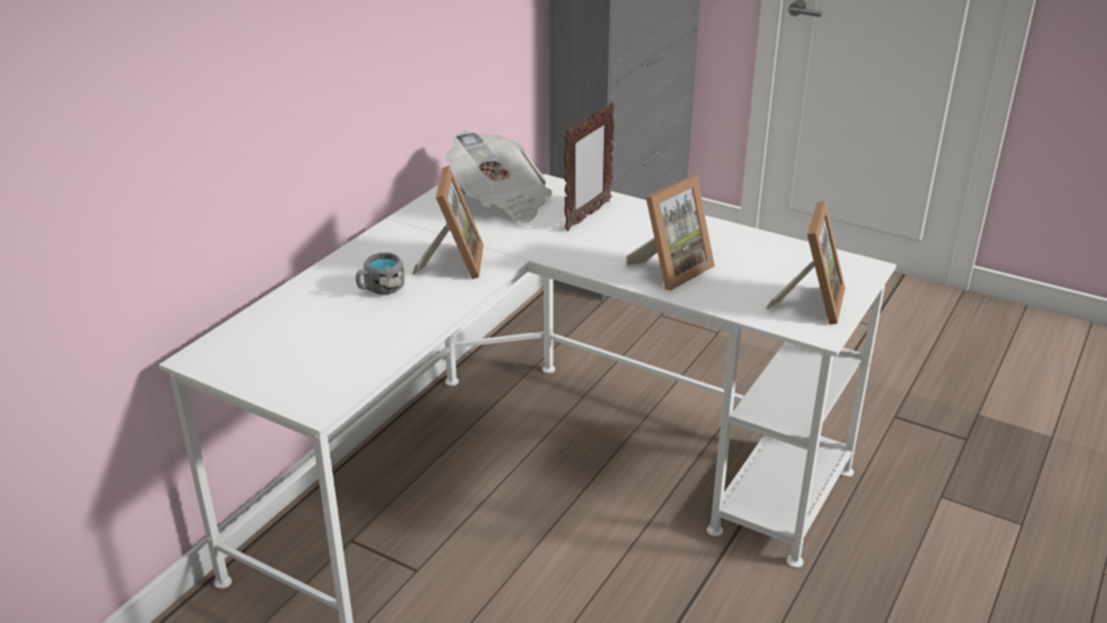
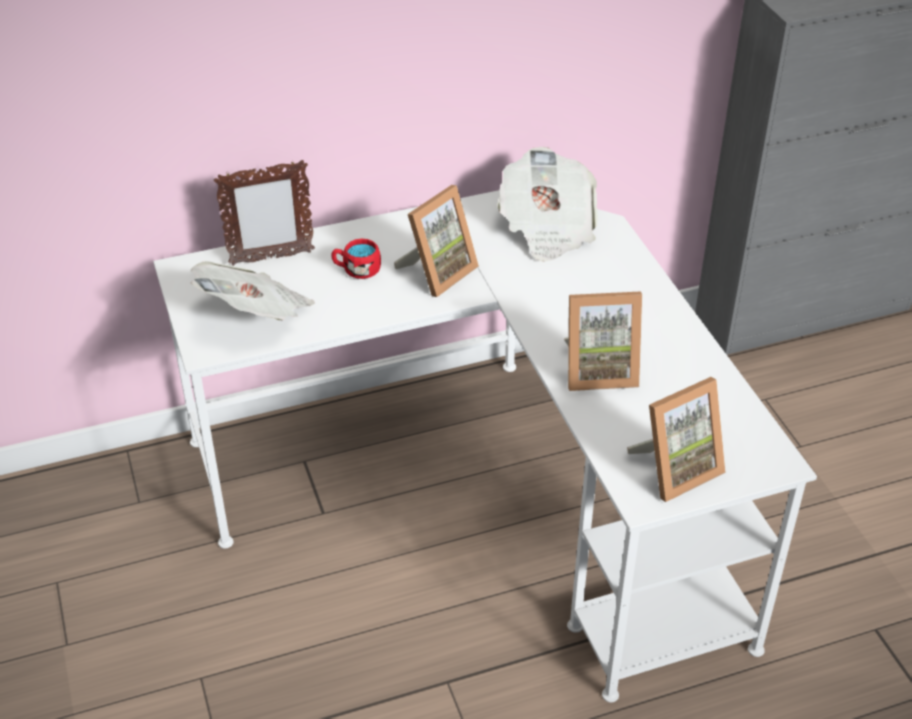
camera: 40 degrees right, 10 degrees up
(330, 358) = (256, 314): none -> newspaper
(380, 288) = (357, 270): grey mug -> red mug
(587, 216) = (601, 279): picture frame -> picture frame (271, 258)

